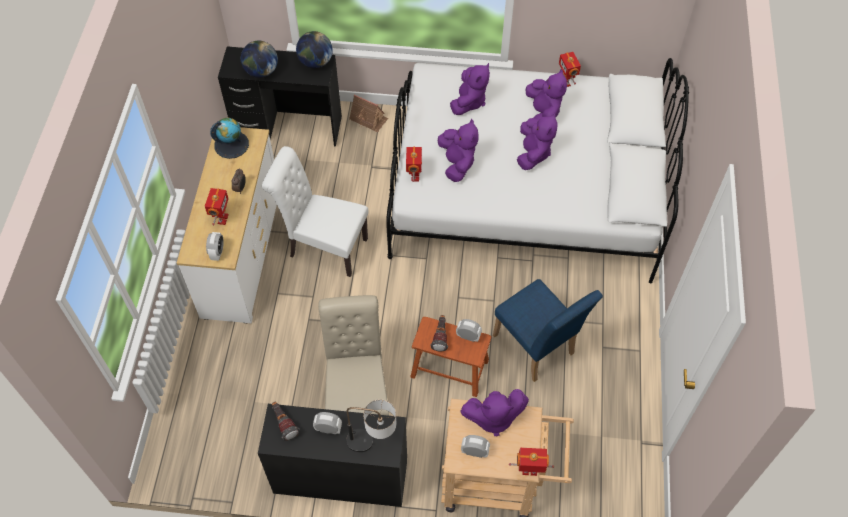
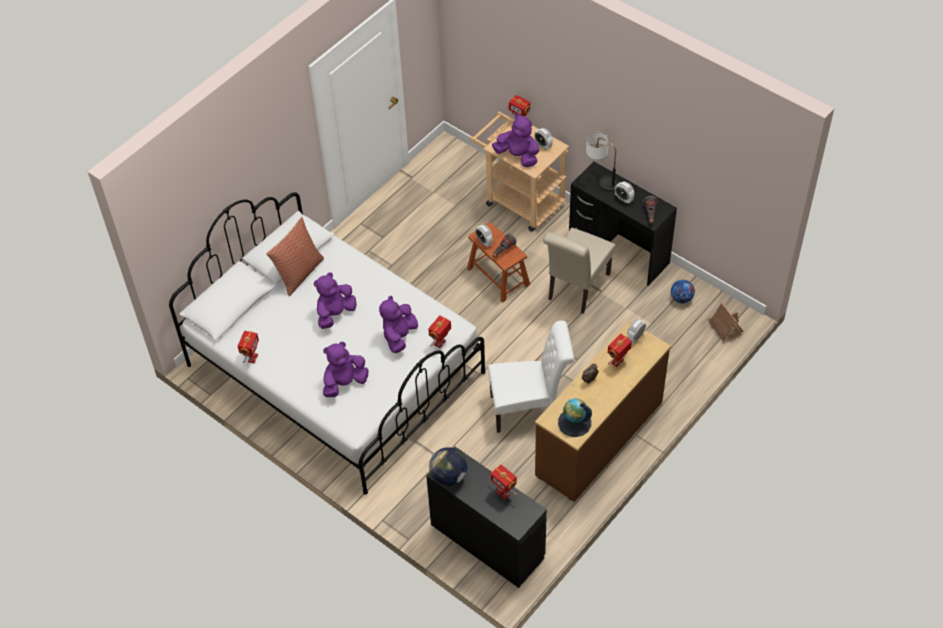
camera: 145 degrees left, 5 degrees down
(236, 451) = (681, 298): none -> football
(241, 253) = (600, 439): white dresser -> brown dresser
(261, 71) = (503, 493): globe -> toy robot
(323, 247) = (529, 409): white chair -> white chair turned 60 degrees counterclockwise
(368, 119) = (408, 508): toy house -> toy house (724, 327)
(537, 349) = (428, 258): blue chair -> none
(543, 113) = (296, 341): purple plush toy -> none
(603, 173) = (299, 273): none -> pillow

